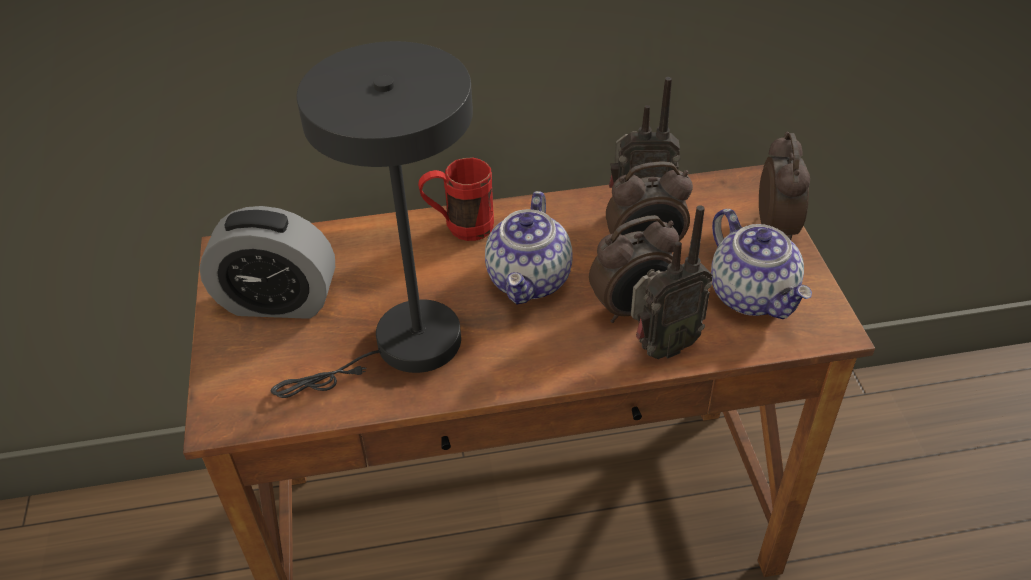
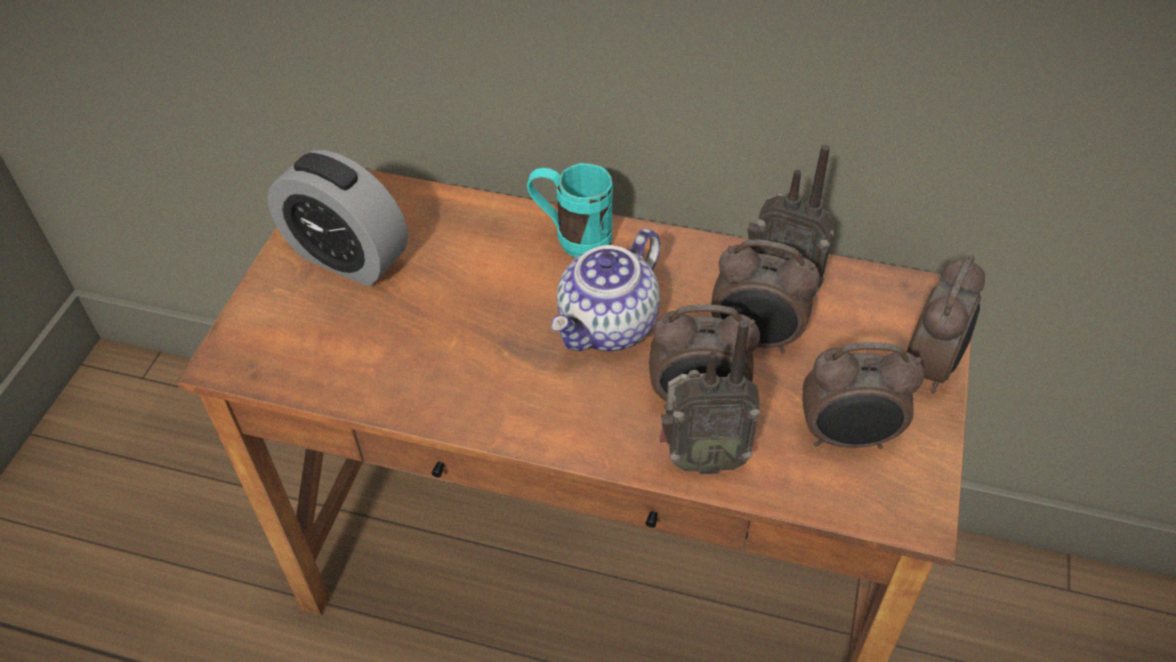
camera: 25 degrees right, 5 degrees up
(404, 348) = (436, 354): grey table lamp -> none
(459, 228) = (572, 239): red mug -> turquoise mug
(753, 295) = (848, 438): teapot -> alarm clock

